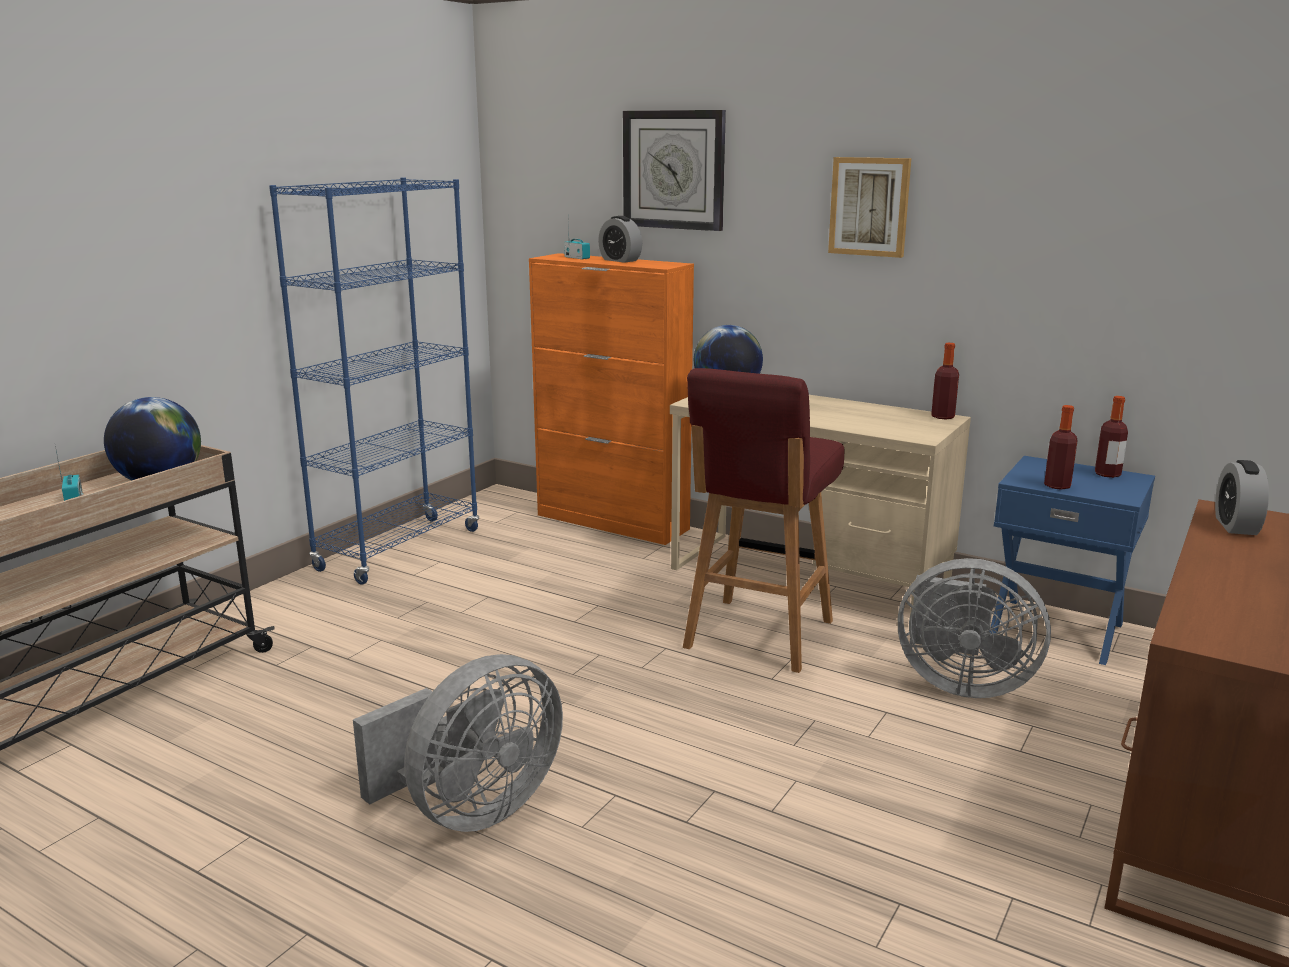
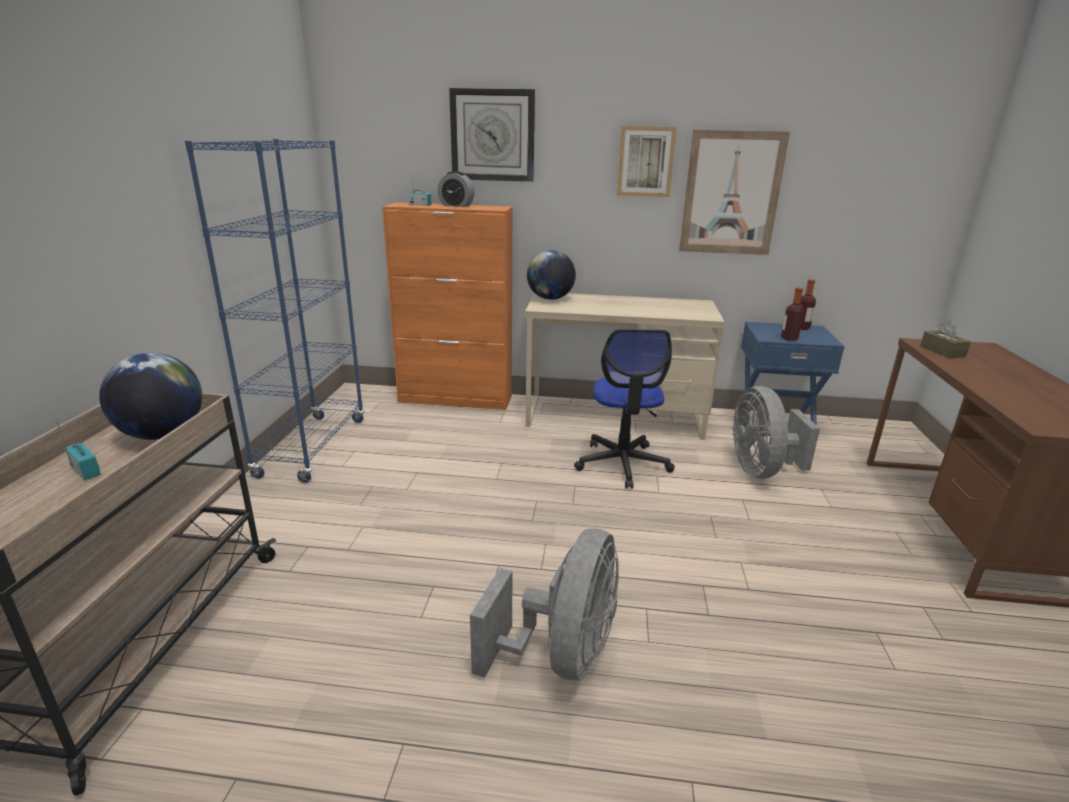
camera: 25 degrees left, 5 degrees up
(757, 636) = (622, 464): red stool -> office chair
(943, 416) = (699, 302): bottle -> none
(960, 683) = (761, 470): grey fan -> grey fan turned 90 degrees clockwise
(995, 256) = (731, 193): none -> picture
(1235, 526) = (942, 351): alarm clock -> brown tissue box

